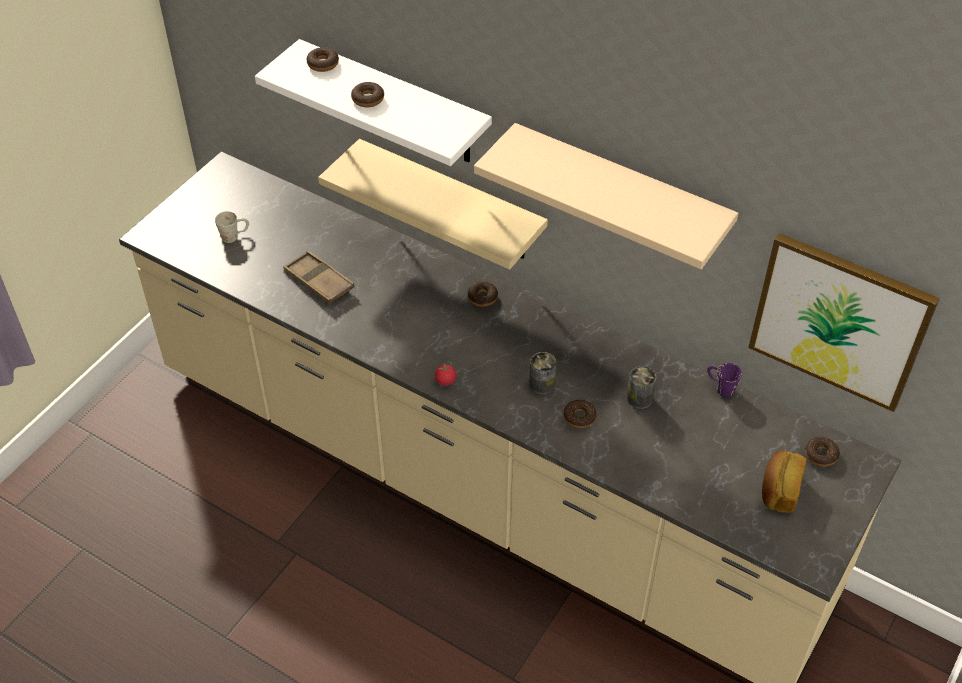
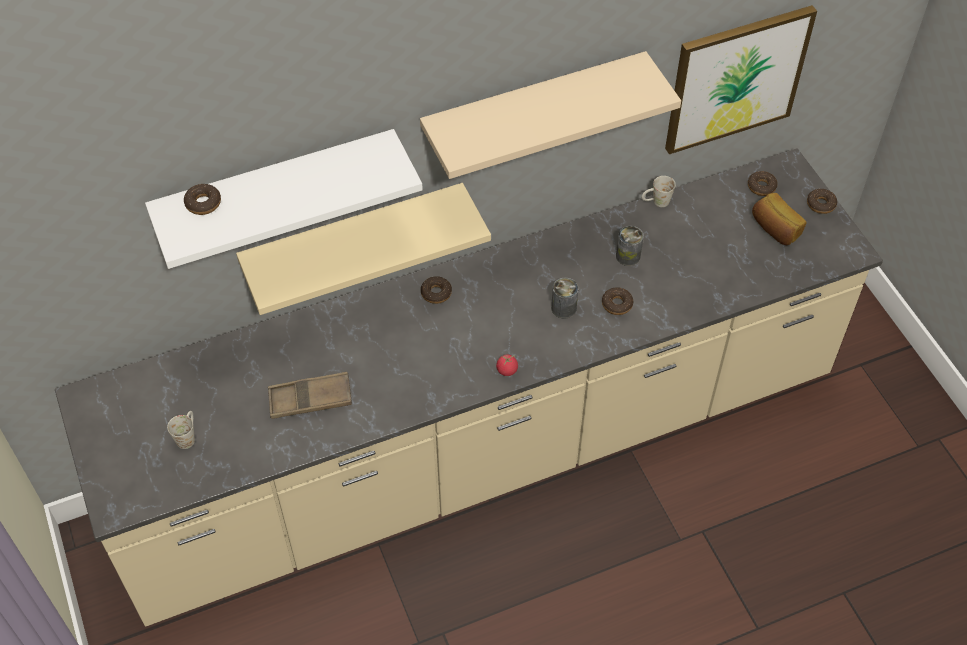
camera: 55 degrees left, 5 degrees up
(368, 99) = (288, 197): donut -> donut (820, 204)
(720, 387) = (656, 202): purple mug -> white mug

